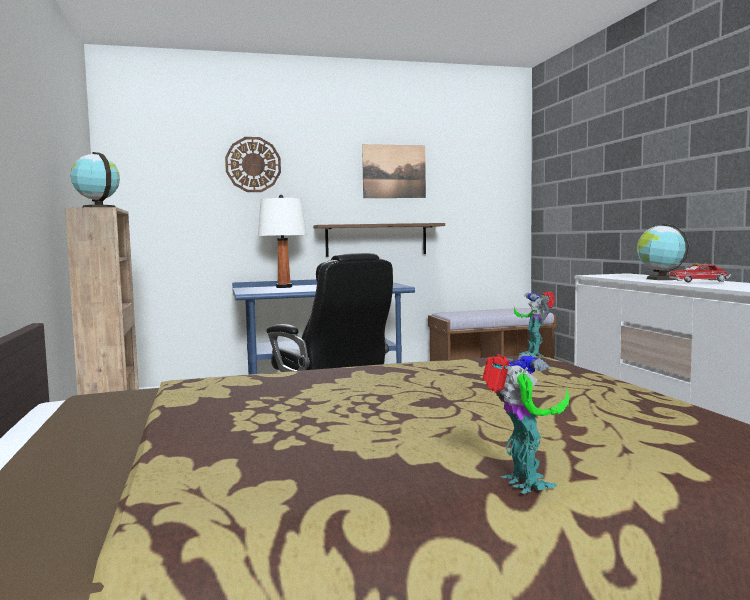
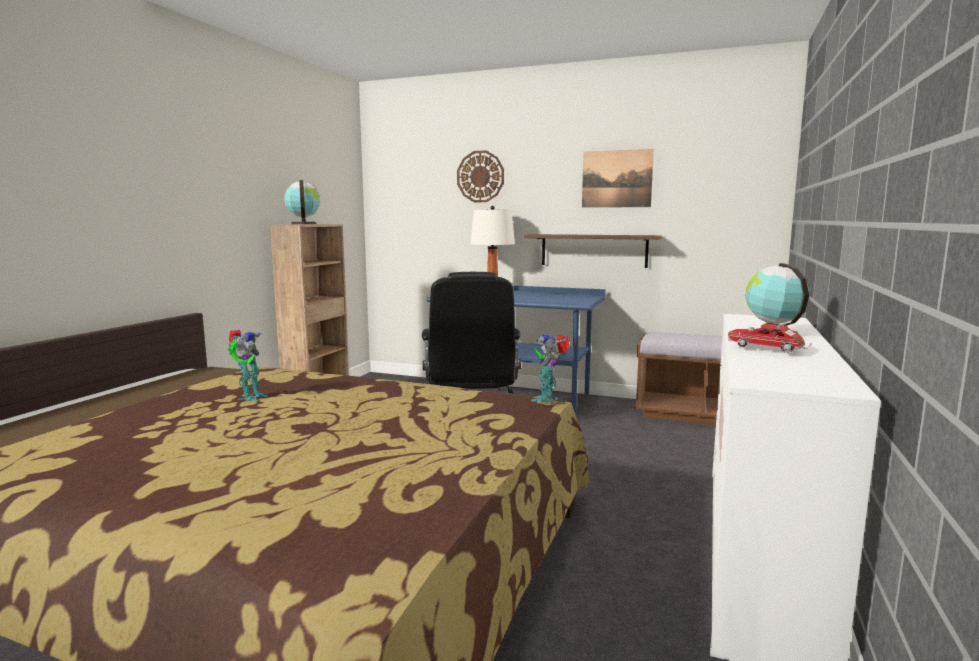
camera: 35 degrees right, 5 degrees up
(524, 484) = (134, 512): toy robot -> toy robot (249, 397)

